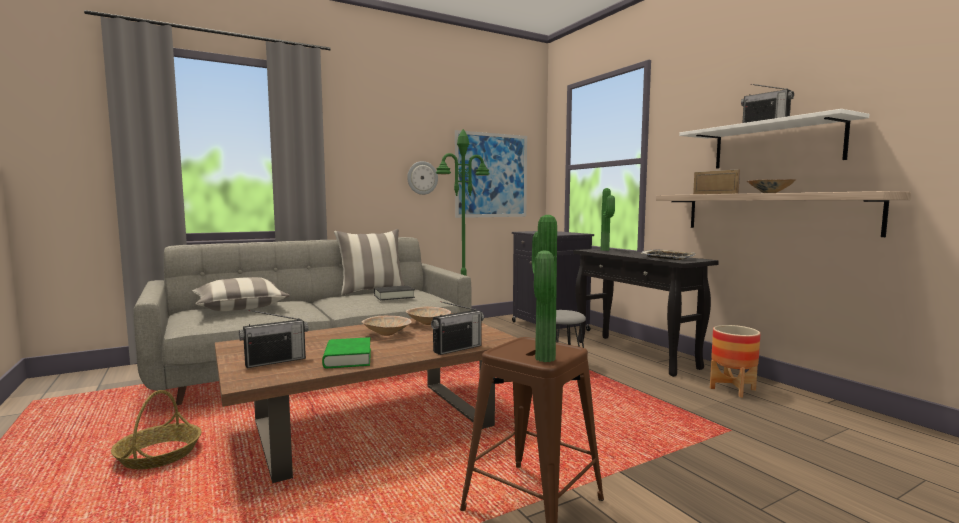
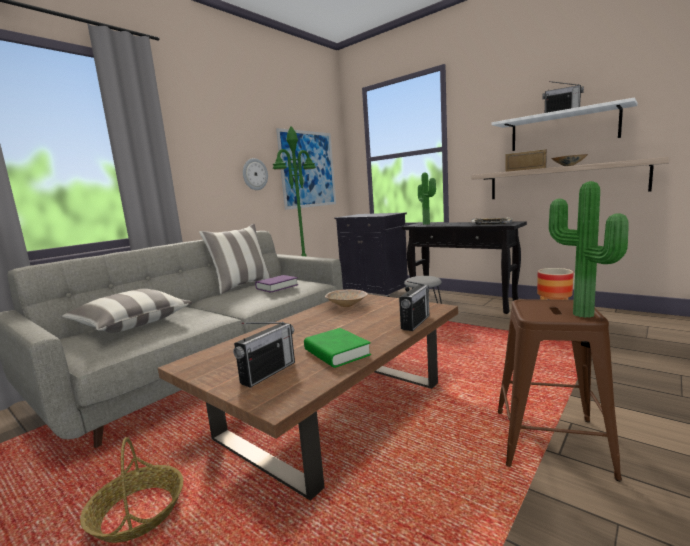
camera: 20 degrees left, 5 degrees up
(388, 334) = (329, 322): beige bowl -> none
(394, 296) = (277, 287): black book -> purple book

